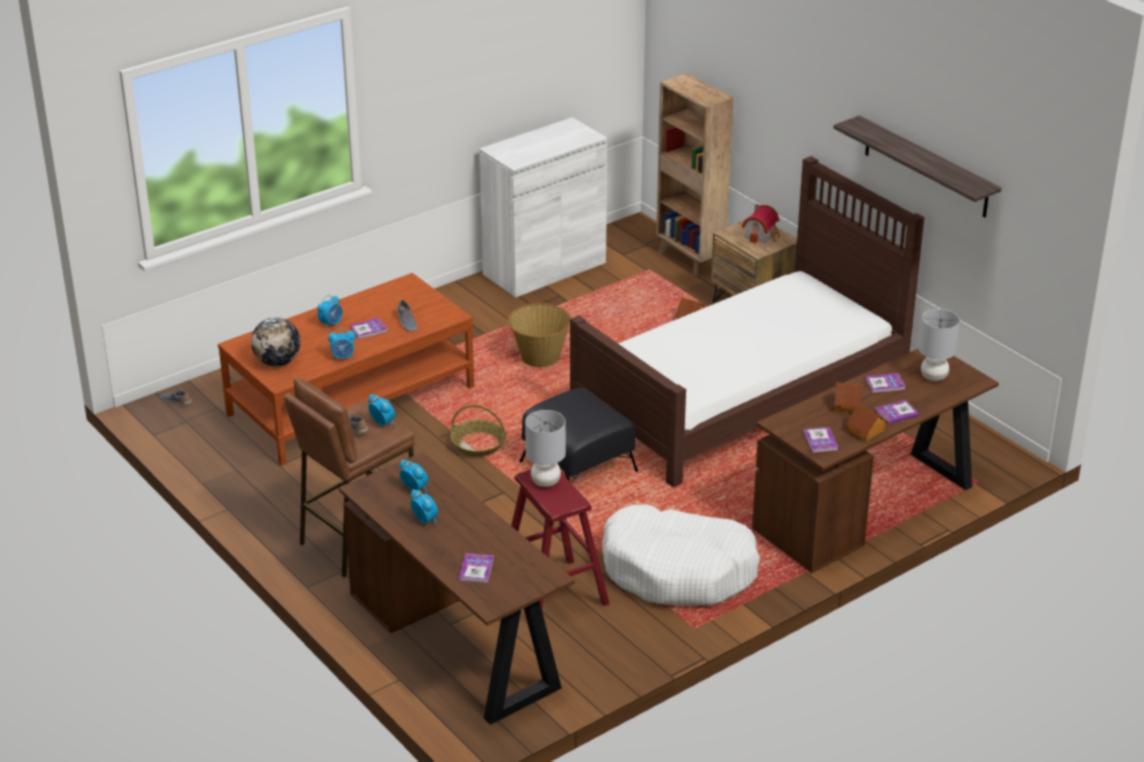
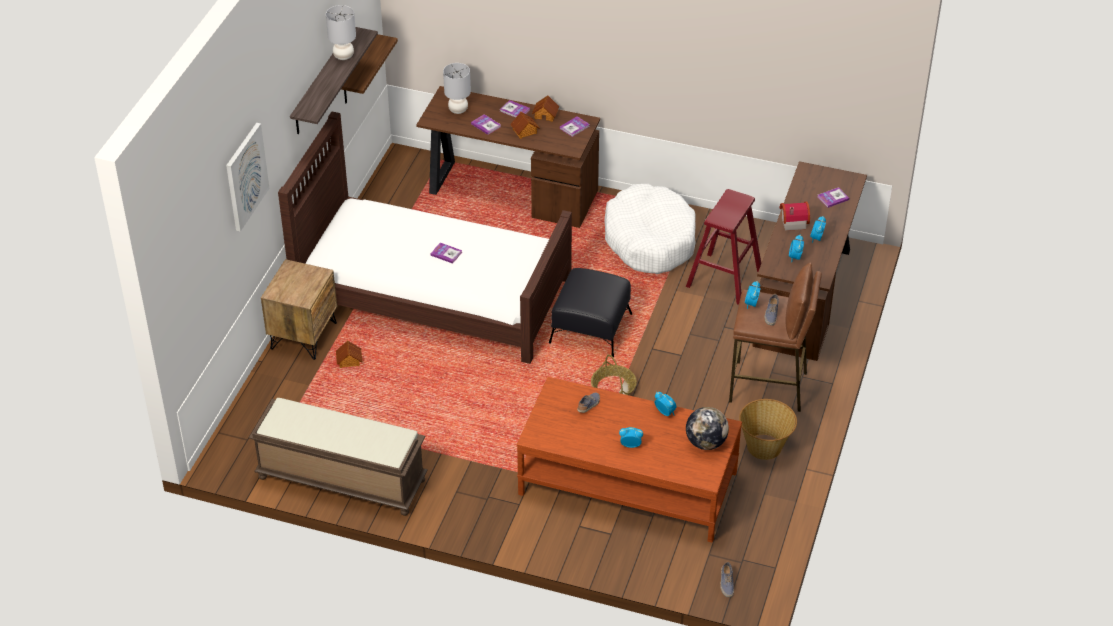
camera: 125 degrees left, 10 degrees up
(369, 329) = (617, 420): book -> book (446, 253)
(539, 357) = (477, 414): basket -> basket (765, 447)
(544, 268) = (340, 479): white cabinet -> brown bench
(545, 482) = (726, 214): grey table lamp -> grey table lamp (344, 56)
(690, 260) = (256, 401): brown bookcase -> none
(762, 235) = (293, 281): toy house -> toy house (792, 222)
(777, 70) = (246, 176): none -> picture
(997, 259) = (357, 71): none -> shelf

